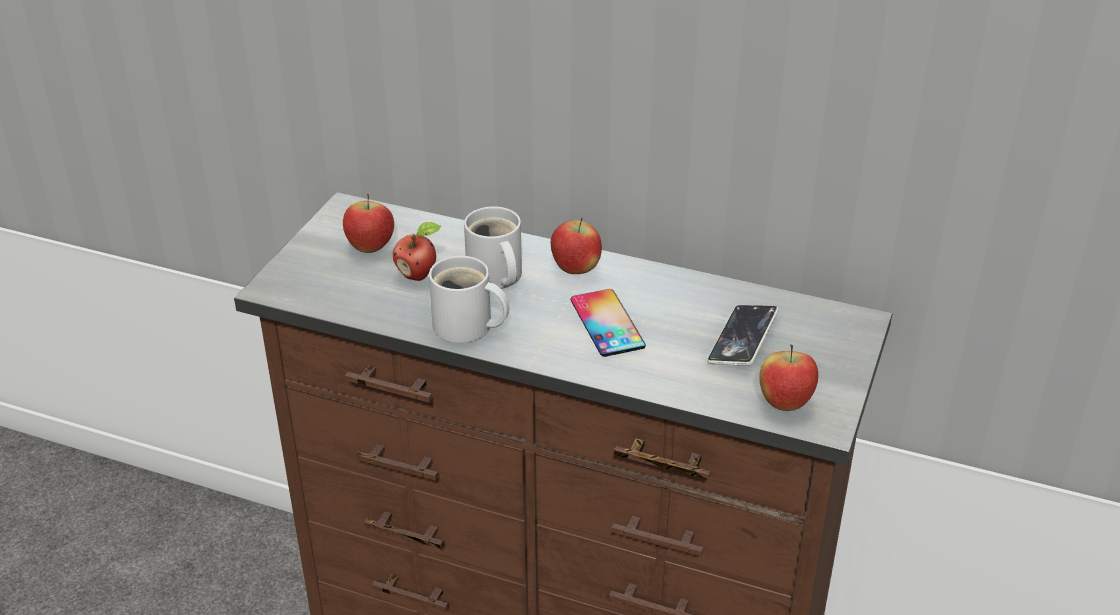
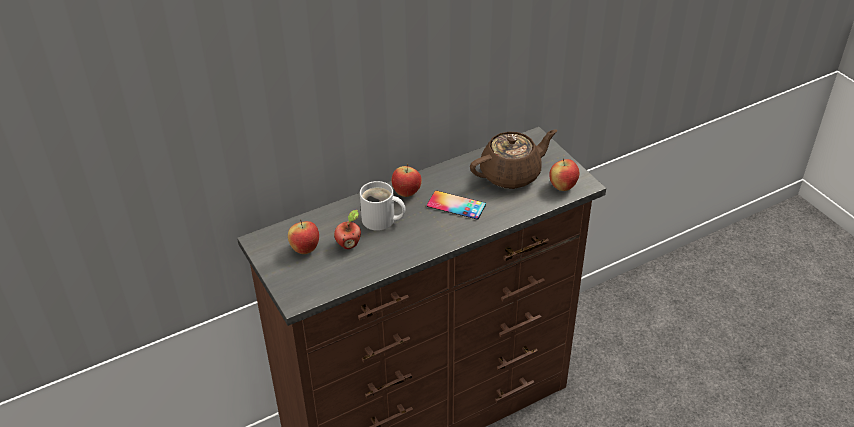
camera: 50 degrees left, 5 degrees up
(467, 328) = (409, 249): white mug -> none
(742, 340) = (511, 174): phone -> brown teapot

